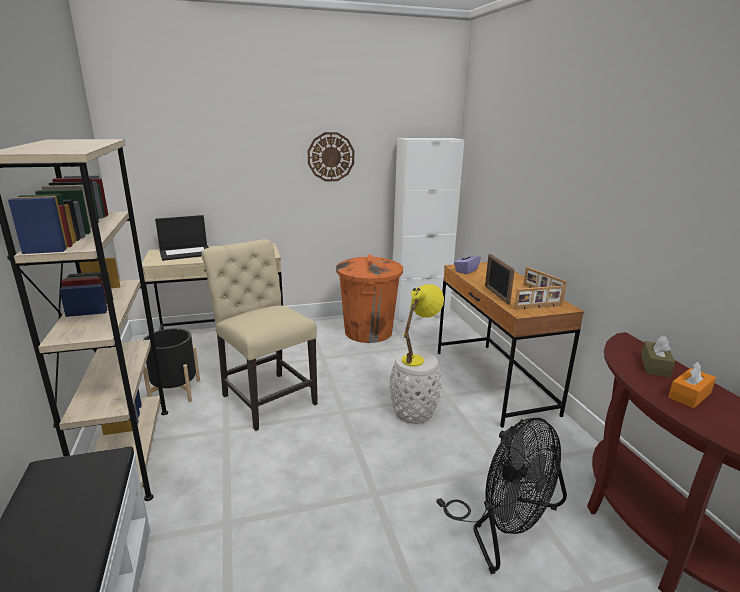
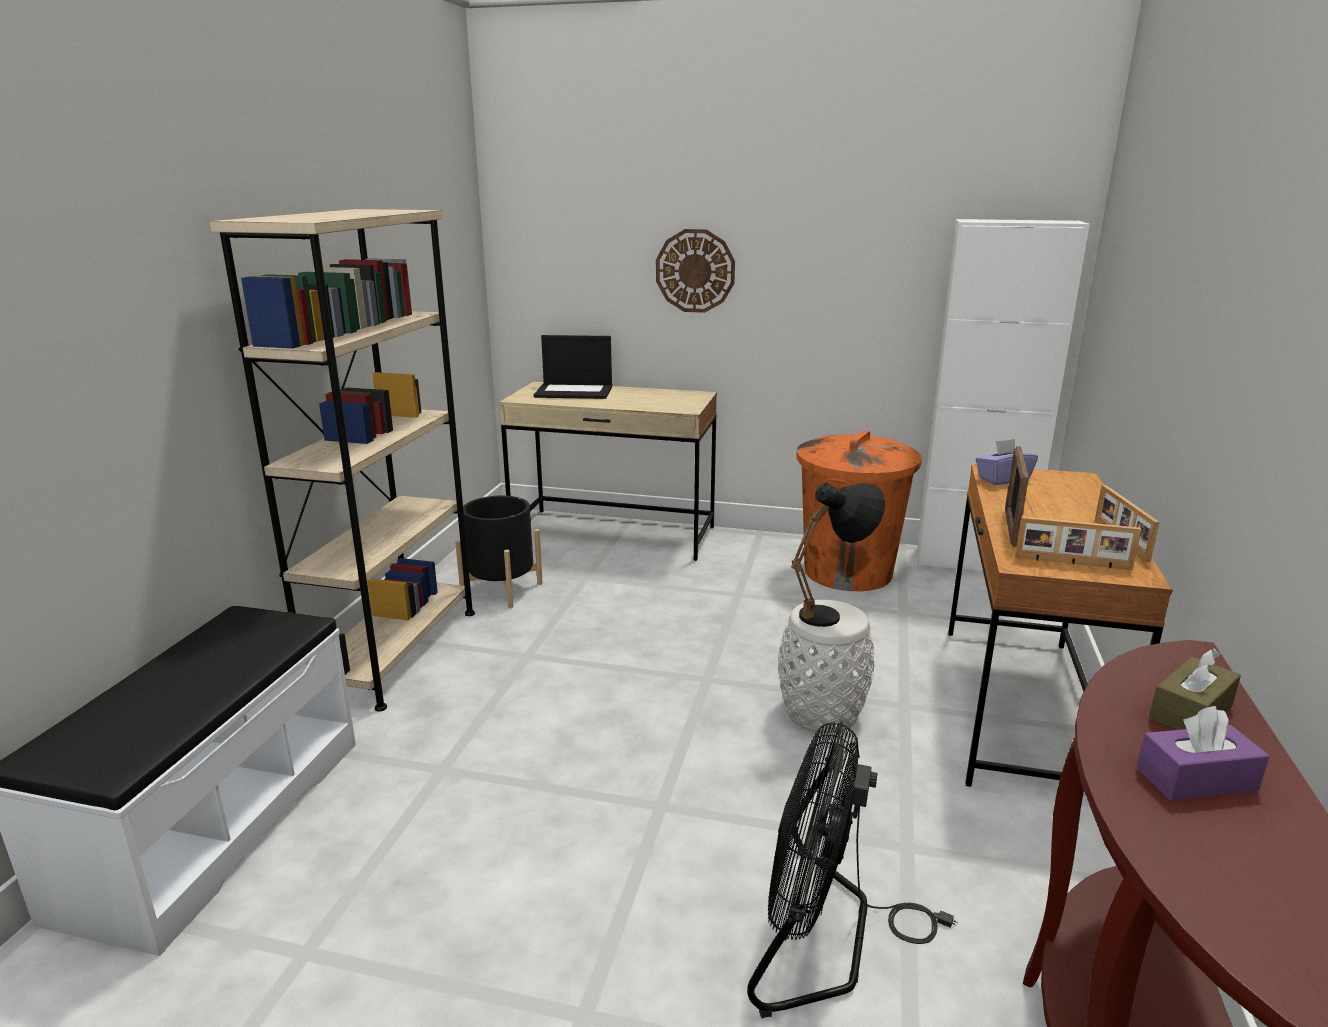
camera: 30 degrees right, 0 degrees up
(266, 397) = (612, 628): beige chair -> none
(331, 157) = (826, 251): wall clock -> wall clock (695, 271)
(418, 358) = (833, 614): yellow table lamp -> black table lamp
(502, 525) = (828, 930): black fan -> black fan turned 120 degrees clockwise
(689, 395) = (1196, 779): orange tissue box -> purple tissue box

